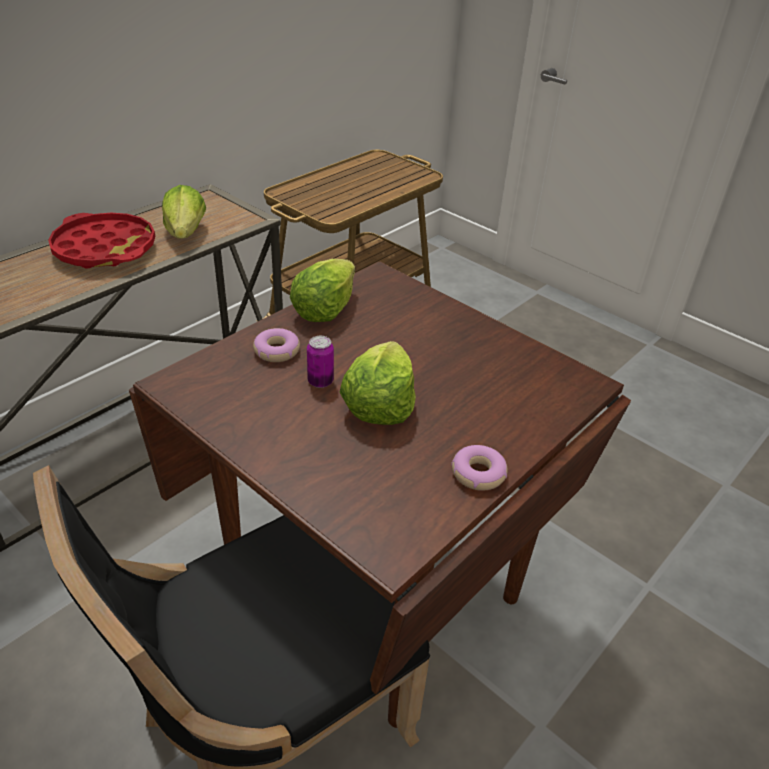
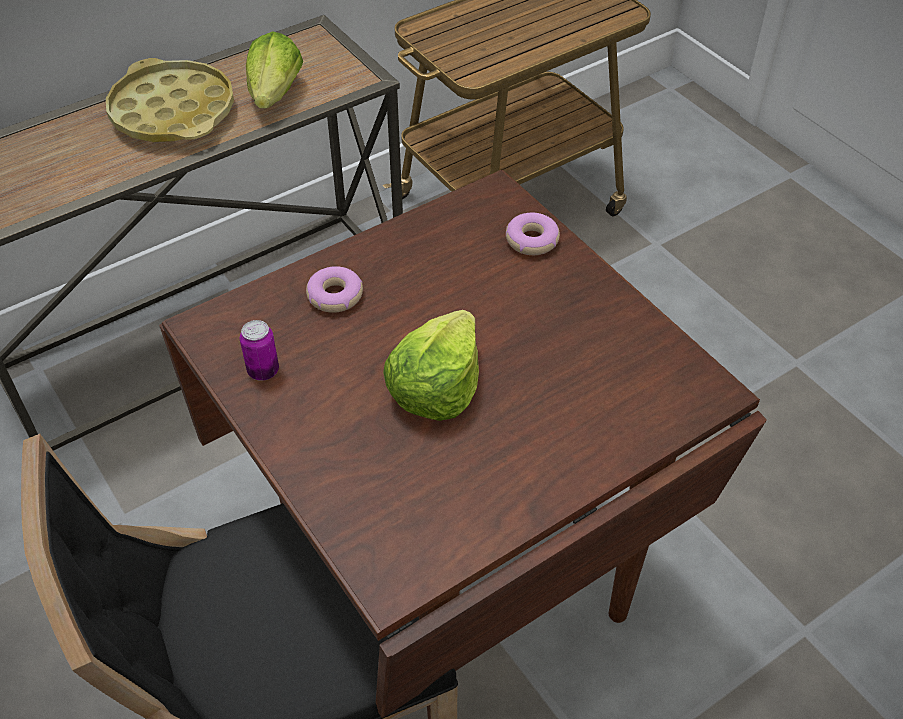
camera: 15 degrees right, 10 degrees up
(105, 249) = (173, 112): red tray -> yellow tray
(320, 381) = (375, 346): can -> can (263, 371)
(324, 310) = (408, 241): lettuce -> none
(478, 473) = (524, 499): donut -> donut (531, 240)

